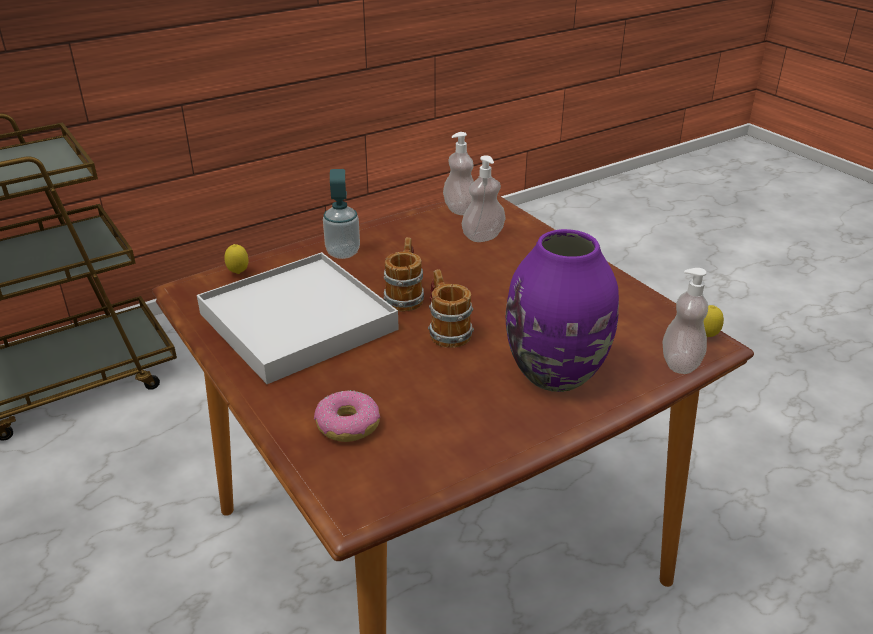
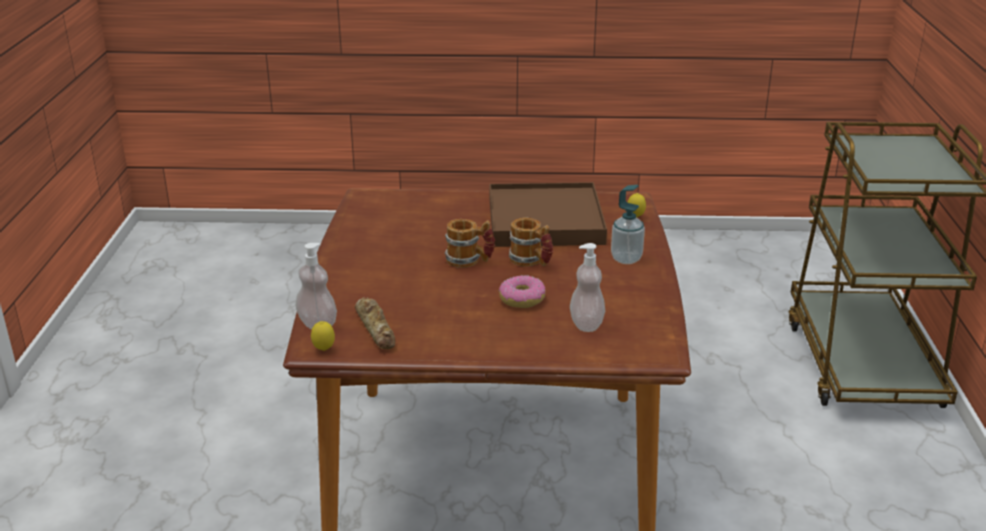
camera: 125 degrees right, 5 degrees down
(297, 322) = (544, 220): white tray -> brown tray
(347, 425) = (423, 208): donut -> donut (522, 299)
(460, 209) = (653, 333): soap dispenser -> none
(556, 374) = (374, 278): purple vase -> none
(634, 327) = (376, 328): none -> bread

